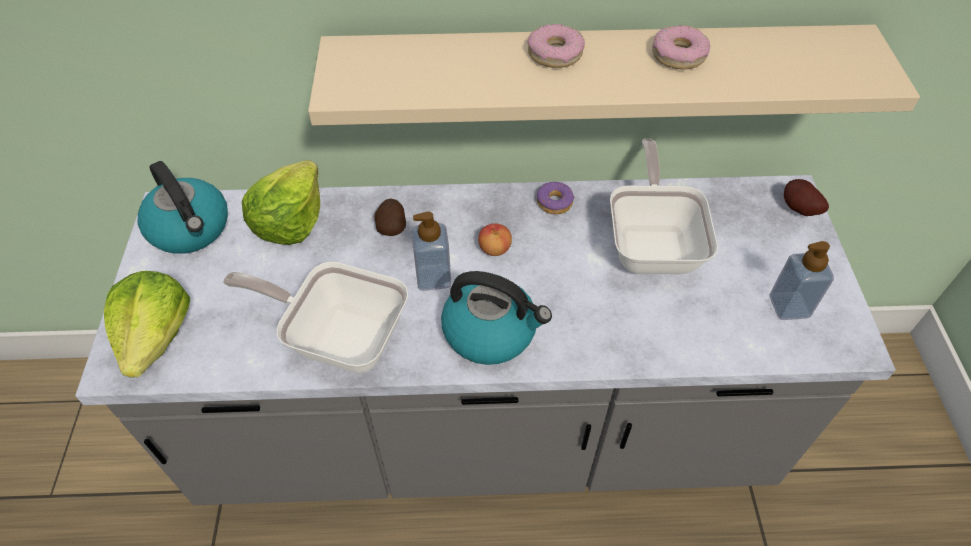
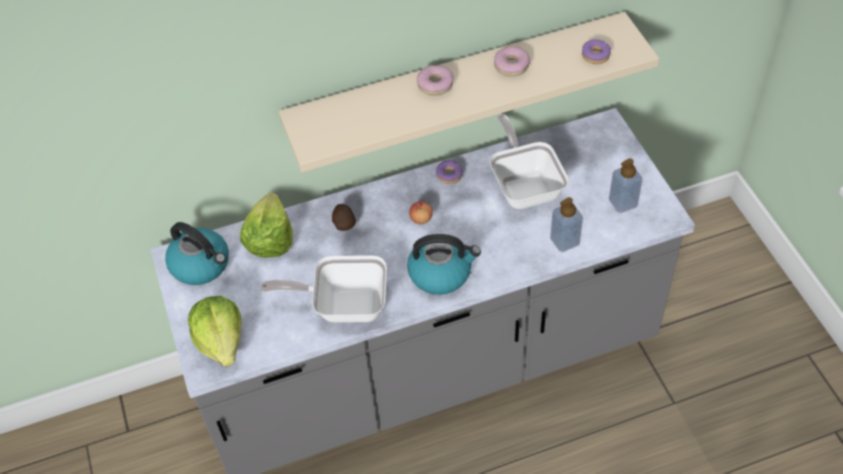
camera: 15 degrees left, 0 degrees up
(433, 277) = (388, 250): soap dispenser -> soap dispenser (564, 241)
(798, 210) = (613, 136): potato -> none
(815, 71) = (596, 56): none -> donut

